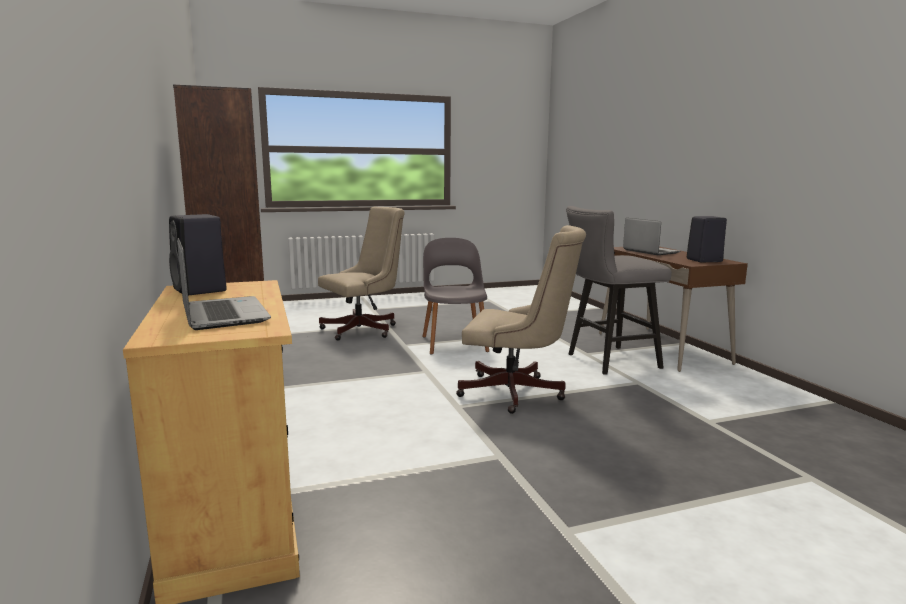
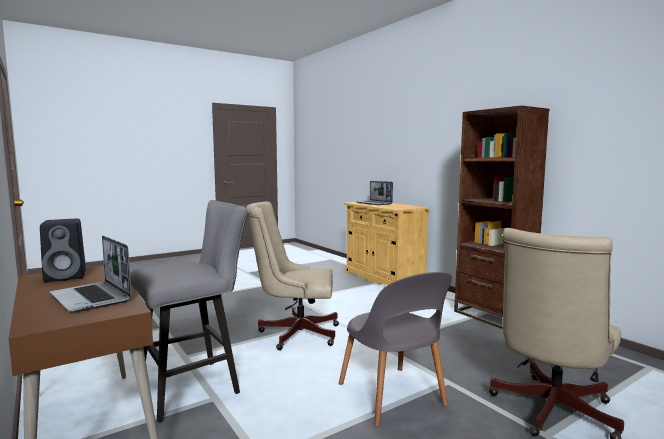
camera: 165 degrees right, 5 degrees down
(201, 290) = (409, 206): black speaker -> none

